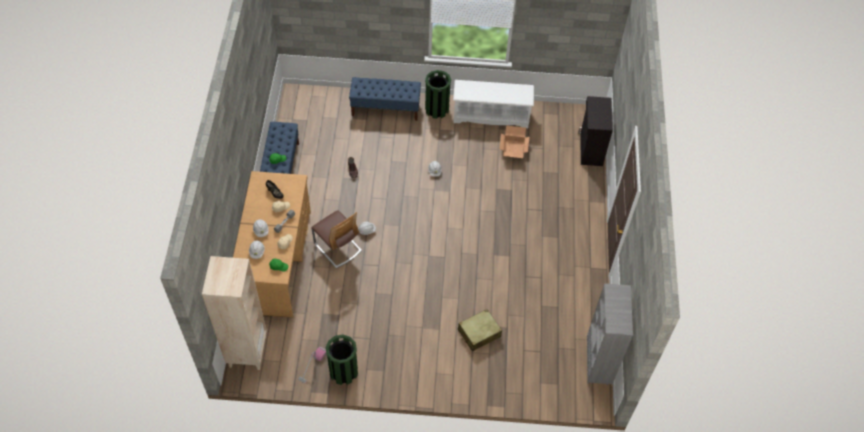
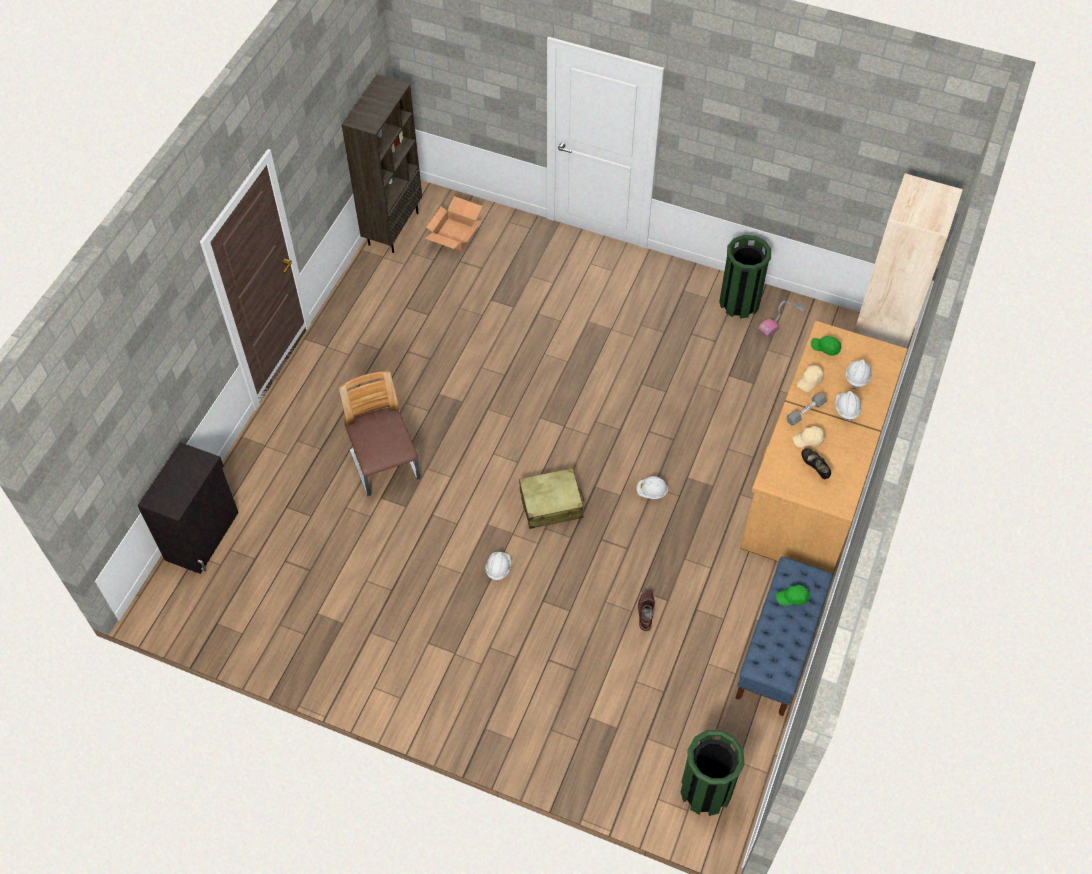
camera: 160 degrees left, 0 degrees up
(338, 247) = (707, 476): chair -> chair (385, 466)
(385, 109) = (542, 732): blue bench -> none
(437, 109) = (441, 701): green trash can -> green trash can (705, 790)
(479, 333) = (533, 302): beige suitcase -> beige suitcase (551, 504)
(491, 115) = (343, 656): white shoe rack -> none
(514, 149) = (337, 574): cardboard box -> cardboard box (454, 233)
(597, 365) = (393, 228): grey bookcase -> brown bookcase

